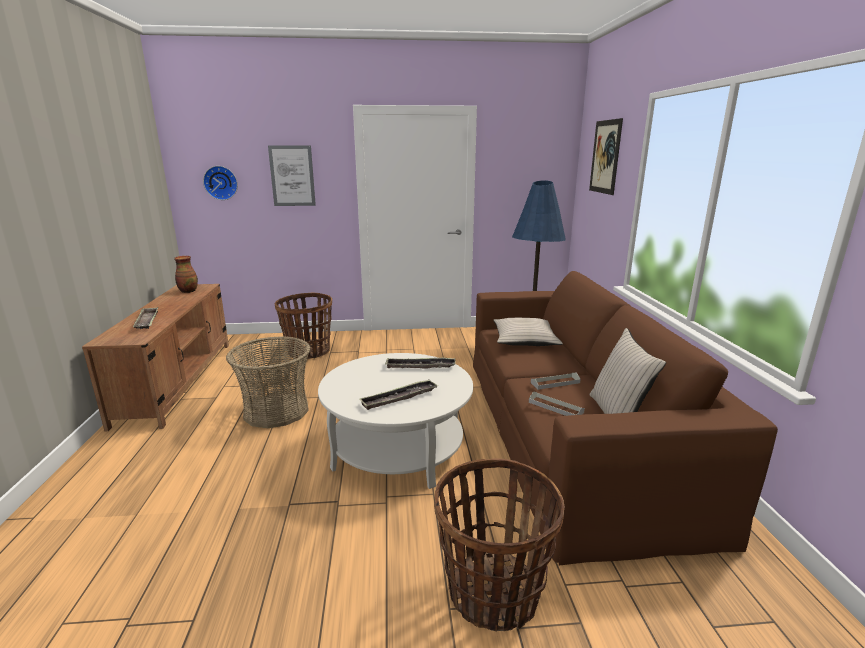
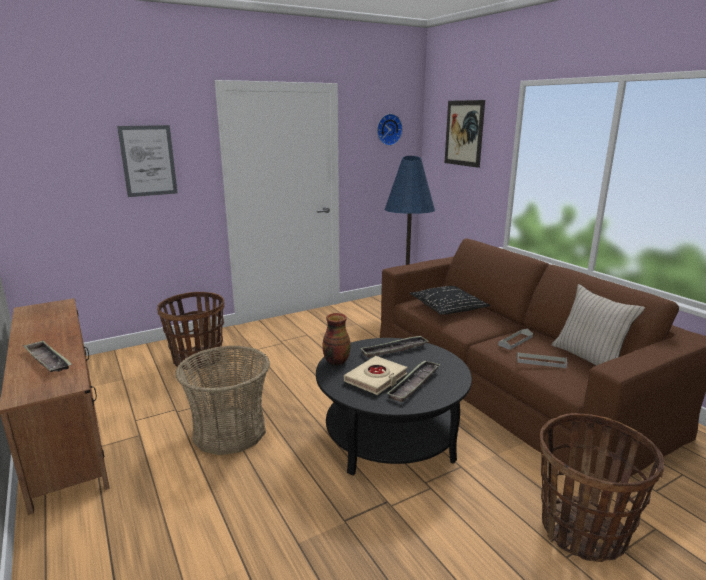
camera: 25 degrees left, 0 degrees up
(188, 291) = (45, 313): vase -> vase (336, 361)
(221, 182) = (56, 173): wall clock -> wall clock (388, 129)
(372, 386) = (376, 378): none -> beige book
(398, 448) = (391, 435): white coffee table -> black coffee table
(525, 340) = (448, 307): beige pillow -> black pillow

